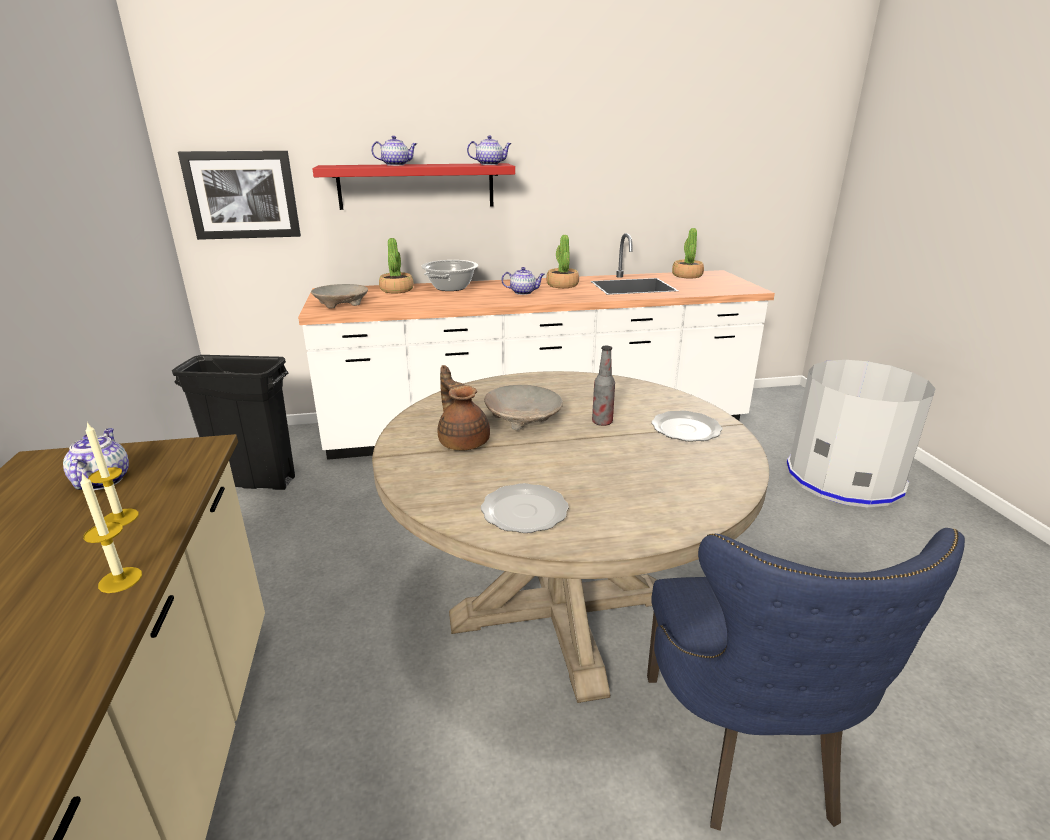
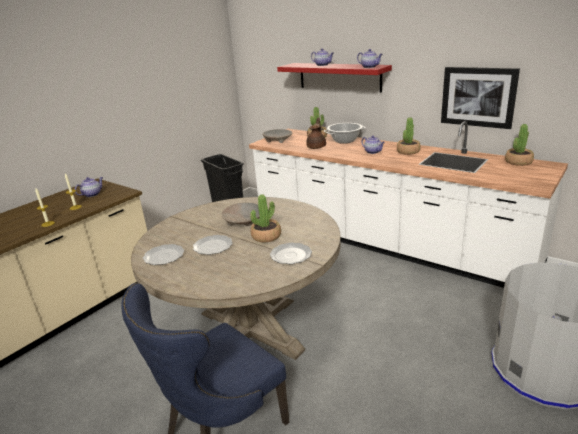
camera: 50 degrees right, 0 degrees up
(242, 195) = (262, 76): picture -> picture (478, 97)
(463, 441) = (205, 222): brown teapot -> brown teapot (317, 147)
(563, 464) = (212, 246): none -> plate
(602, 422) = (266, 236): bottle -> potted plant

